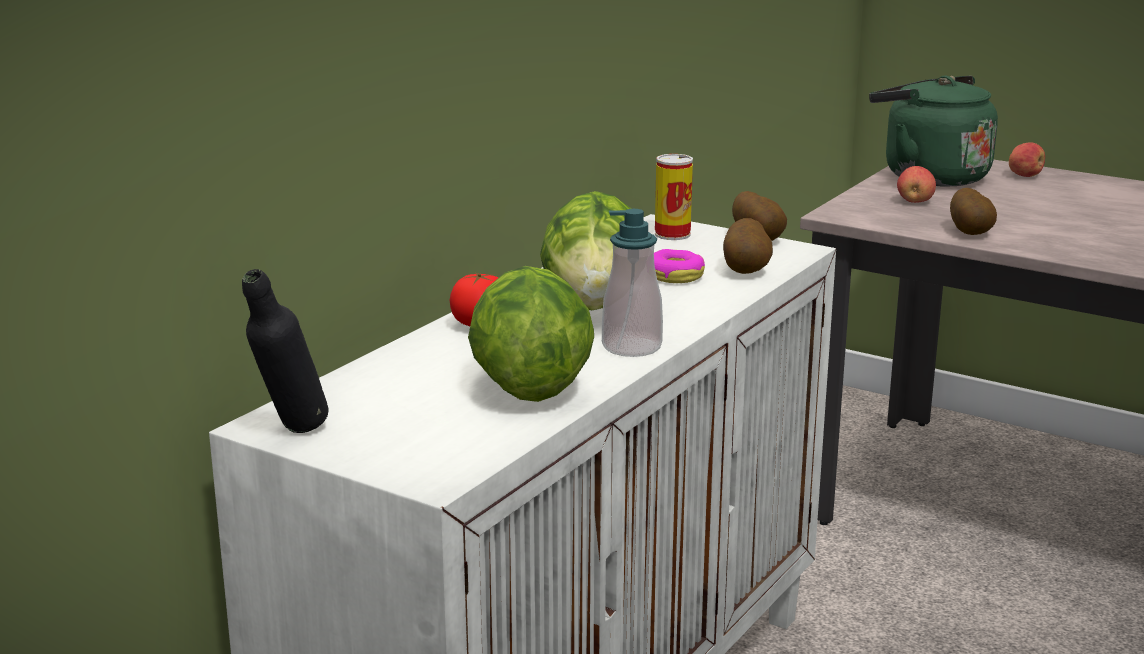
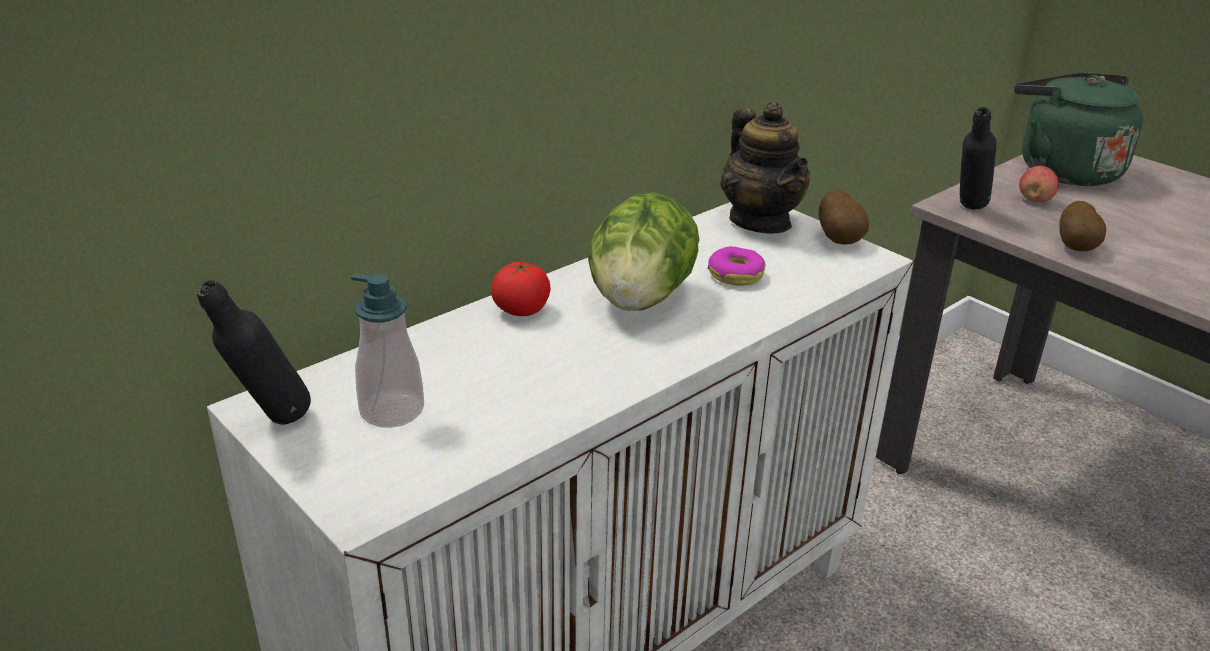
camera: 15 degrees right, 10 degrees up
(528, 386) = (518, 399): lettuce -> none
(631, 347) = (645, 363): soap dispenser -> soap dispenser (392, 411)
(672, 234) = (760, 221): can -> teapot
(747, 271) = (808, 279): potato -> none
(856, 216) = (967, 210): none -> black bottle
(1025, 176) = (1163, 181): apple -> none

